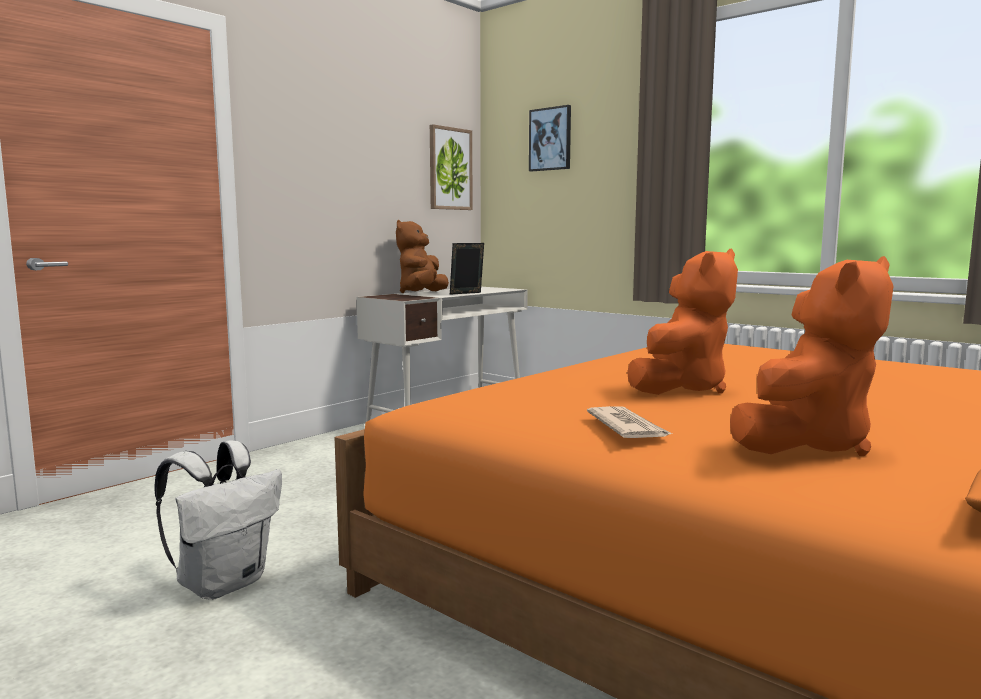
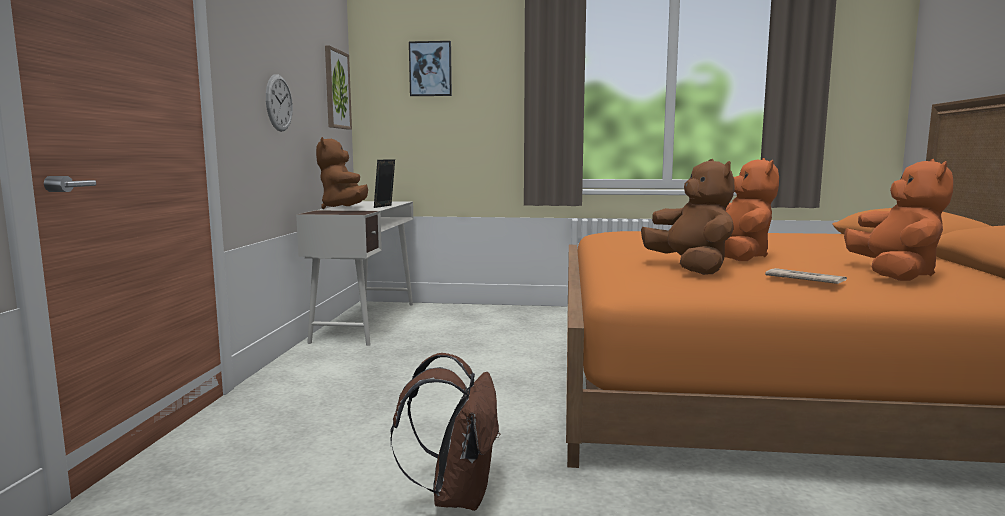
camera: 35 degrees left, 0 degrees up
(224, 583) = (456, 495): white backpack -> brown backpack
(341, 188) = (279, 103): none -> wall clock
(557, 394) = (690, 268): none -> brown plush toy

